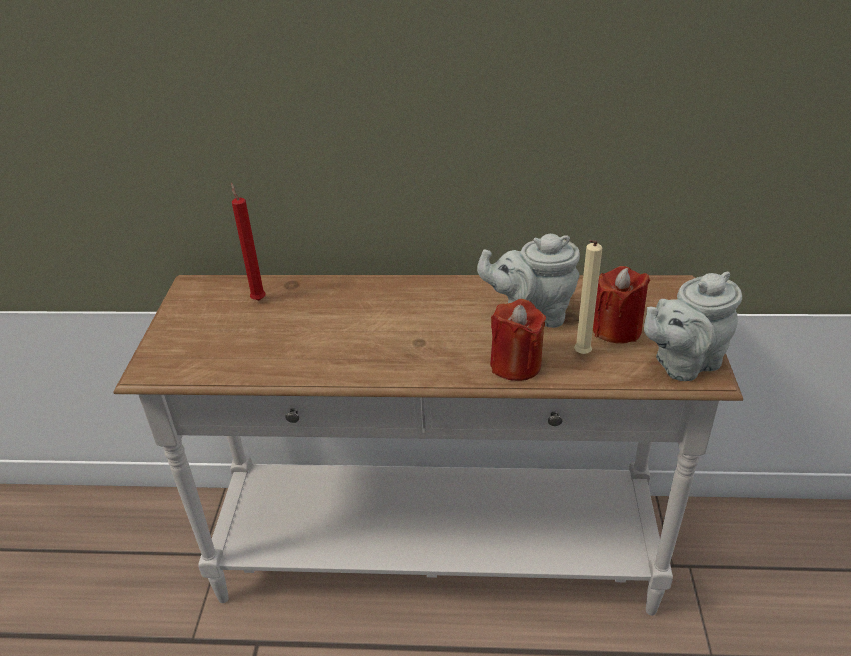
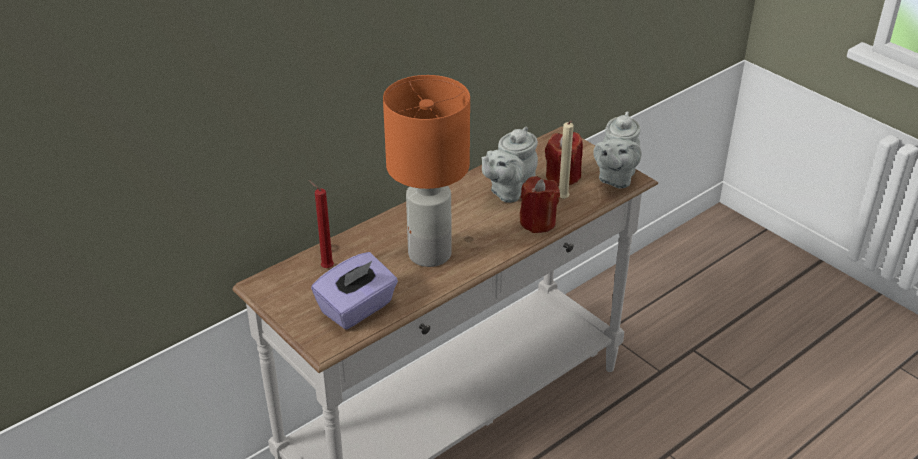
camera: 45 degrees left, 0 degrees up
(222, 352) = (357, 308): none -> purple tissue box
(358, 337) = (429, 255): none -> orange table lamp

